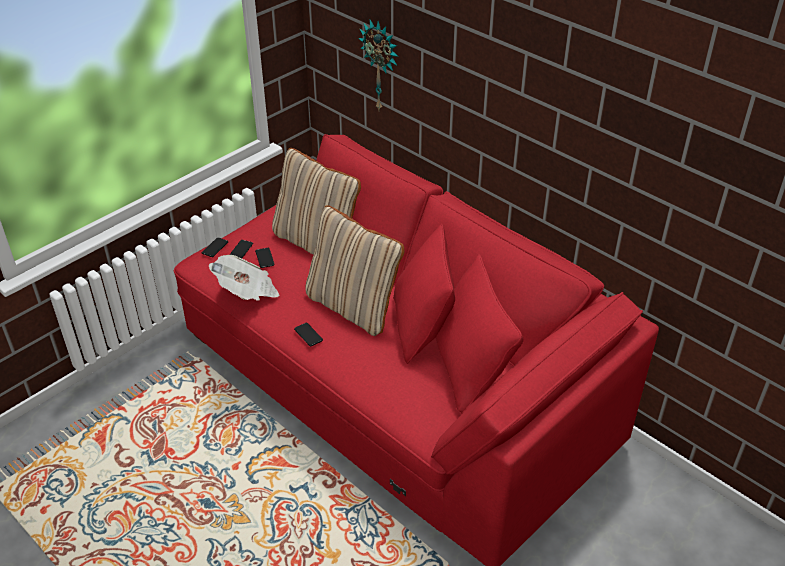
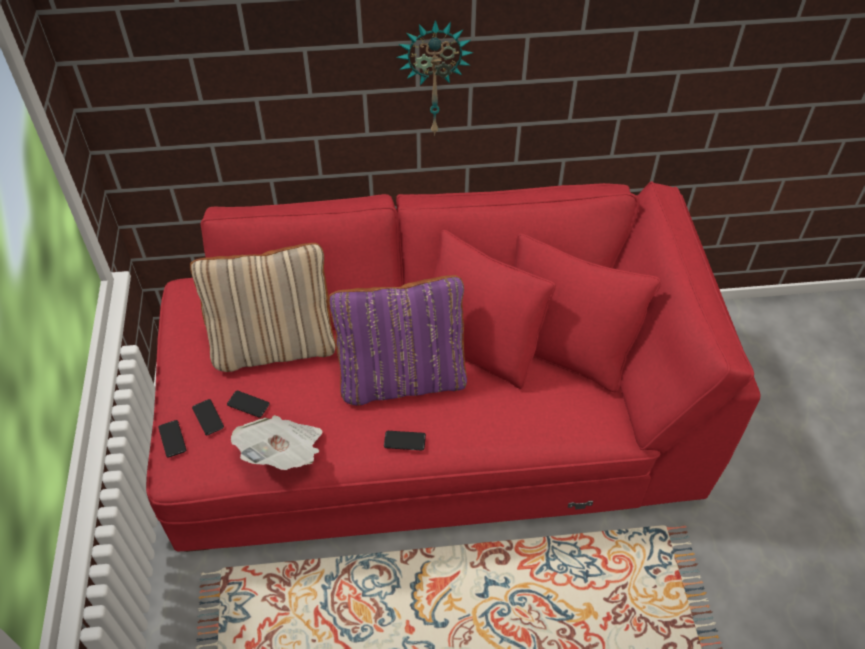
camera: 50 degrees left, 10 degrees up
(353, 306) = (402, 378): beige pillow -> purple pillow
(381, 66) = (239, 97): wall clock -> wall clock (434, 77)

